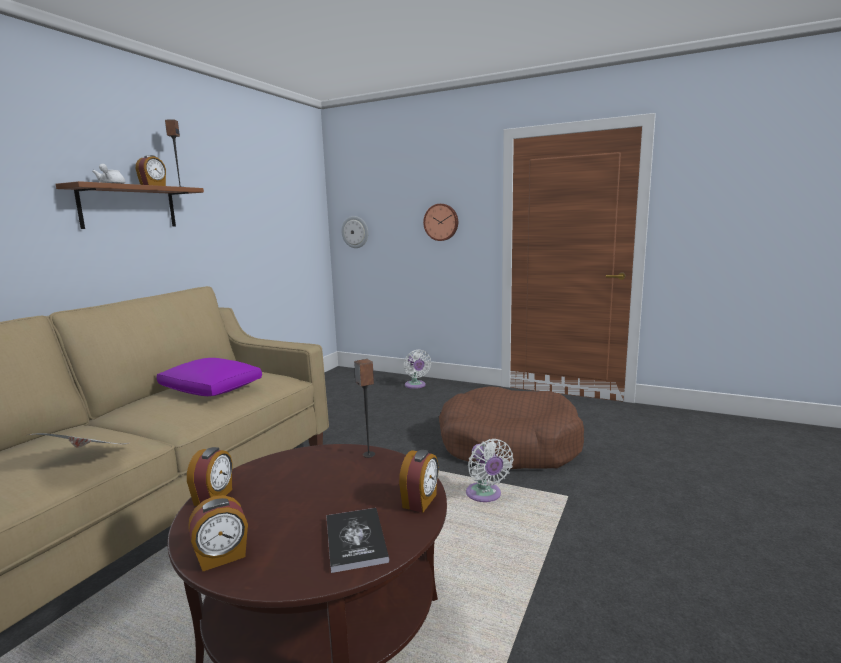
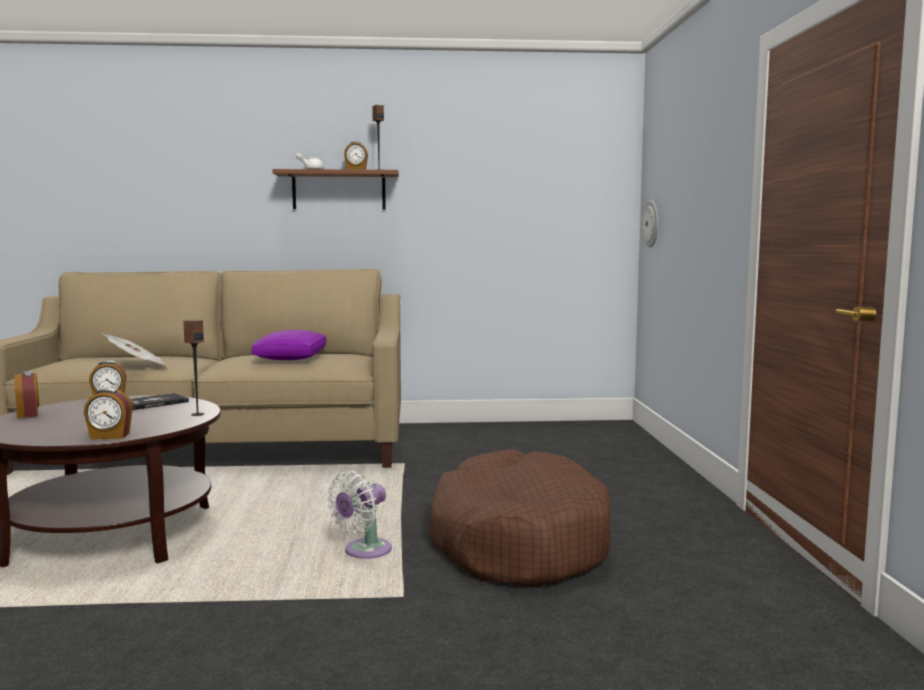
camera: 60 degrees right, 5 degrees down
(222, 557) = (28, 414): alarm clock -> alarm clock turned 150 degrees counterclockwise
(356, 540) = (48, 431): book -> book (154, 403)
(416, 385) = (638, 462): white fan -> none
(441, 222) = (706, 205): wall clock -> none

